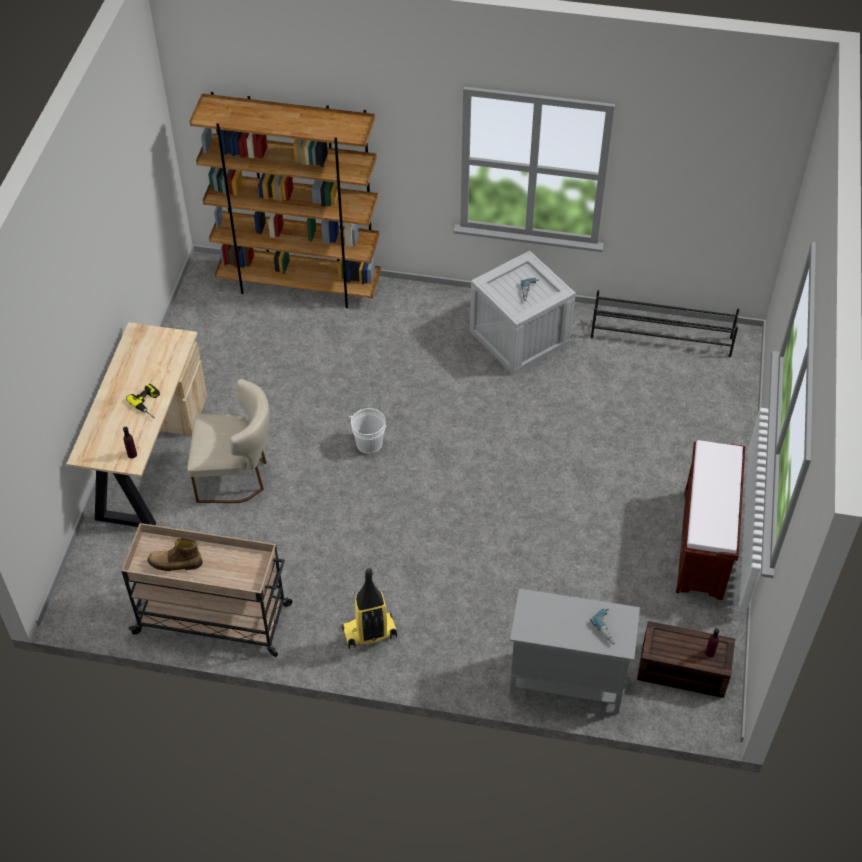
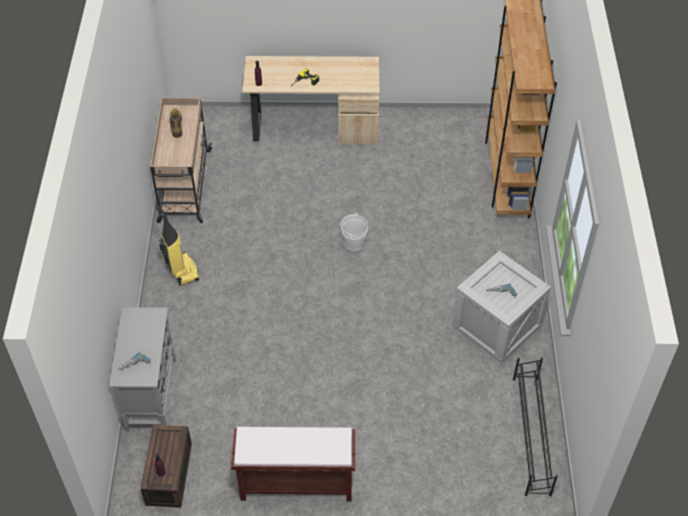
camera: 80 degrees right, 0 degrees up
(236, 476) = (307, 174): beige chair -> none

